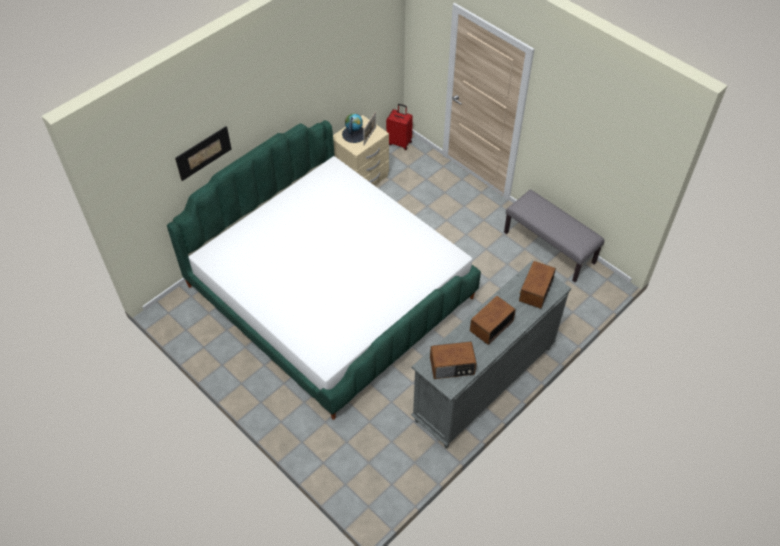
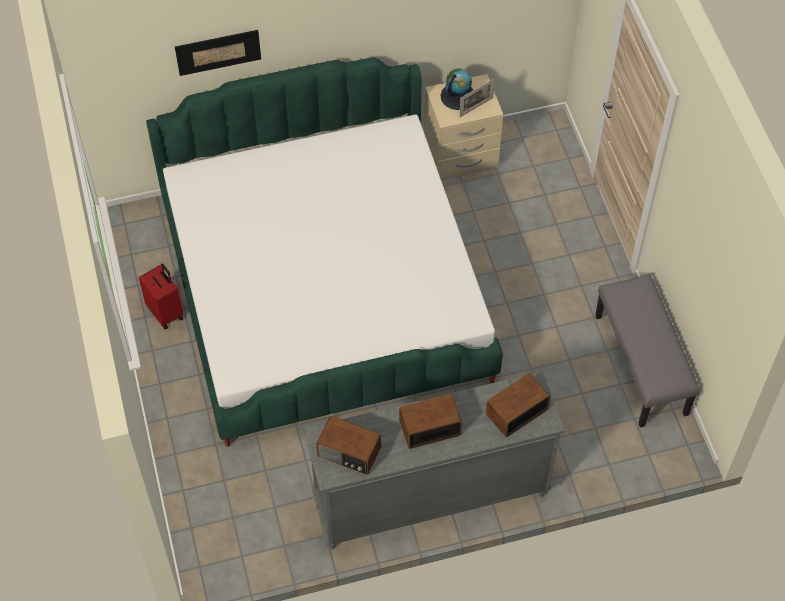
camera: 30 degrees right, 5 degrees up
(399, 142) = (545, 127): red suitcase -> red suitcase (166, 312)

